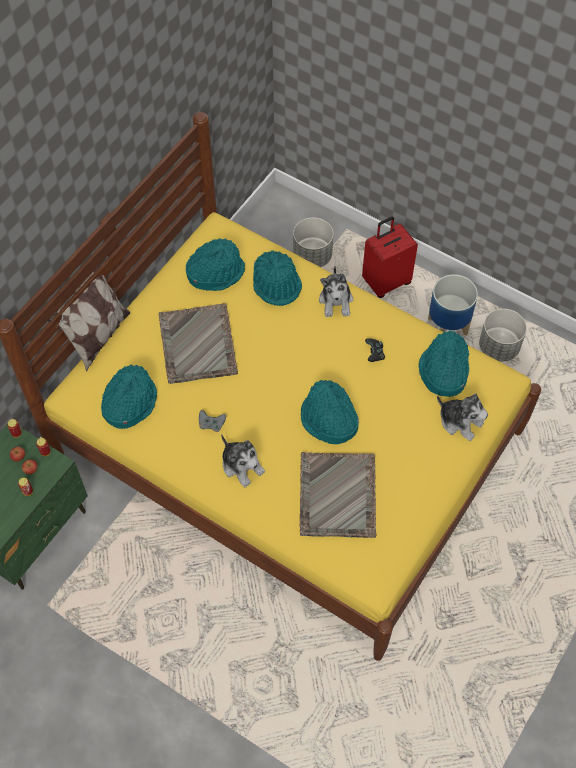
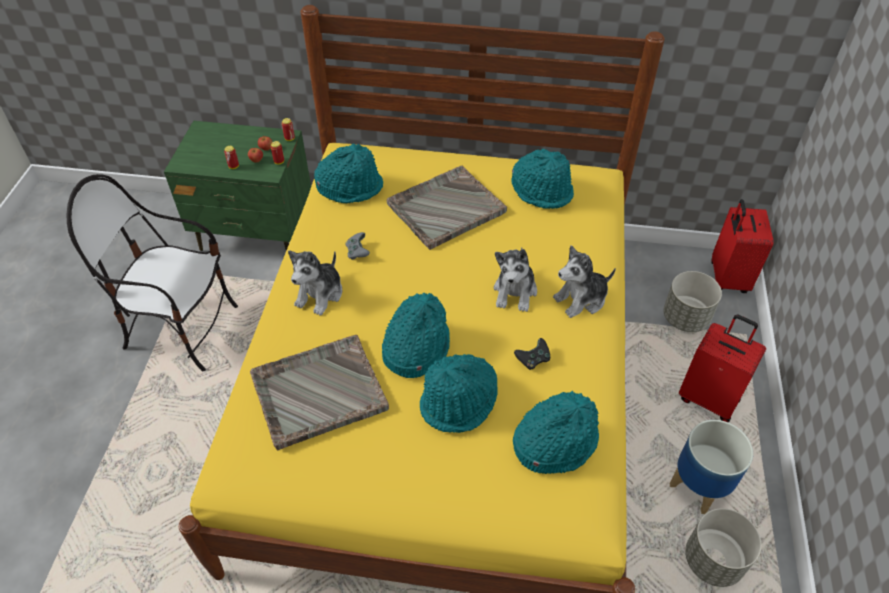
camera: 65 degrees right, 10 degrees down
(97, 337) = (413, 143): pillow -> none
(118, 629) = (182, 330): none -> chair
(277, 284) = (564, 241): turquoise hat -> turquoise hat (459, 402)
(291, 209) = (726, 278): none -> red suitcase
(460, 421) = (492, 490): plush toy -> plush toy (515, 291)

